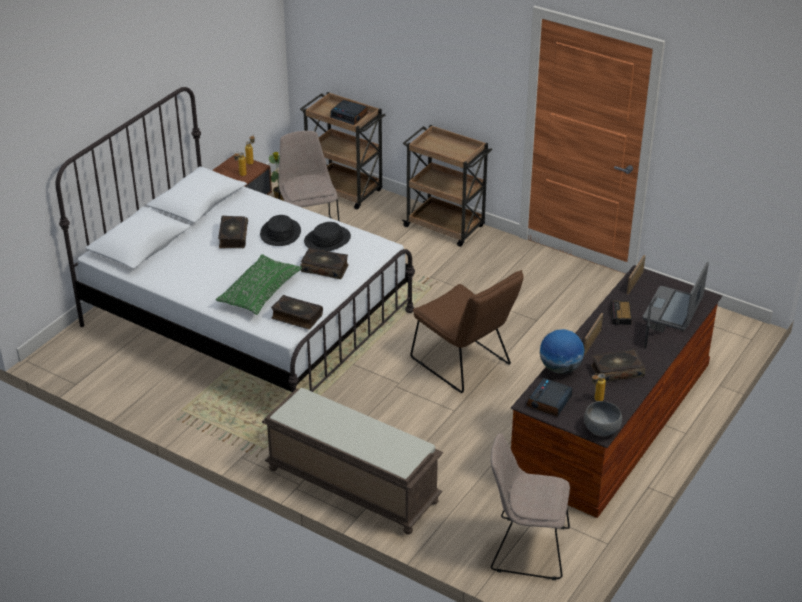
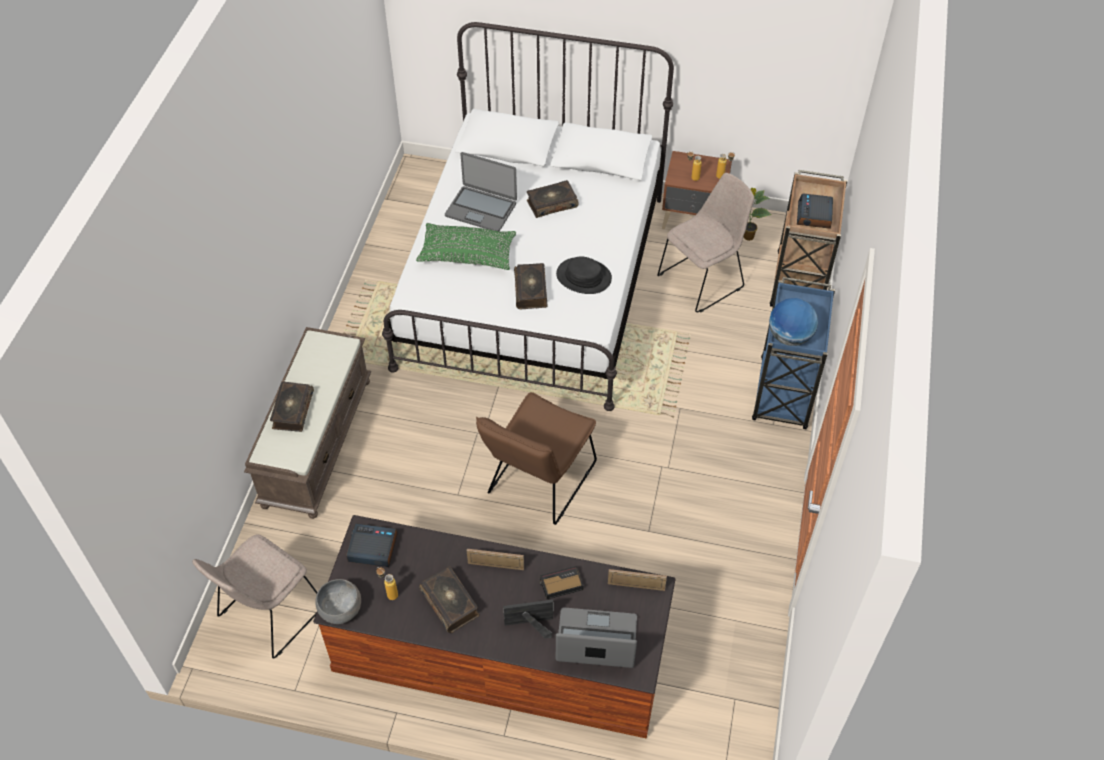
camera: 70 degrees right, 15 degrees up
(210, 274) = (481, 209): none -> laptop
(280, 233) = (577, 236): black hat -> none
(296, 317) = (437, 294): book -> book (292, 411)
(445, 227) = (783, 395): brown cart -> blue cart
(526, 548) = (269, 614): beige chair -> beige chair turned 135 degrees counterclockwise
(560, 368) = (435, 545): globe -> globe (789, 337)

